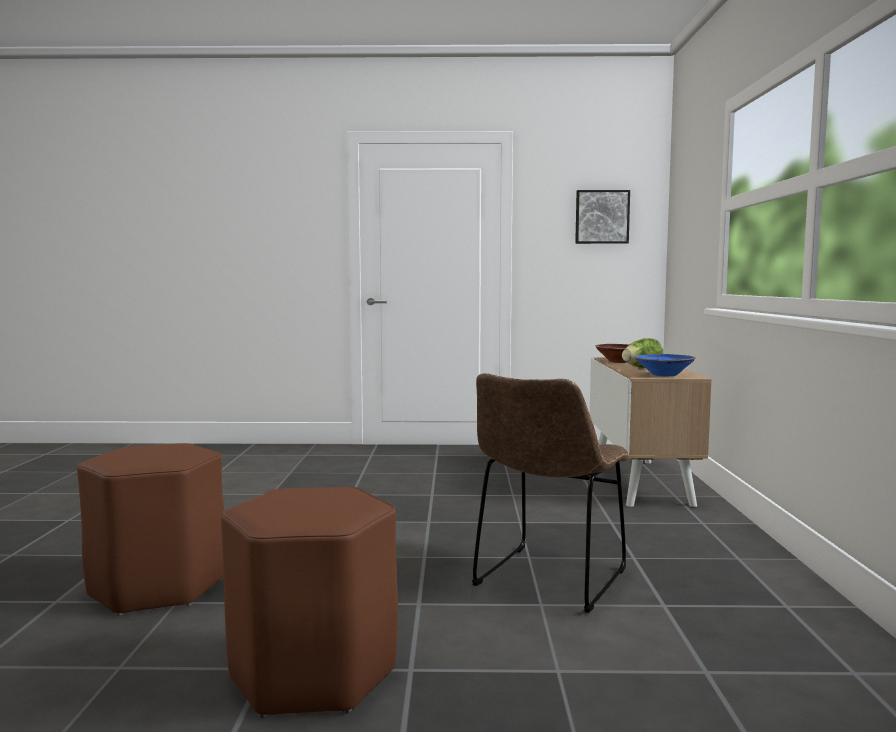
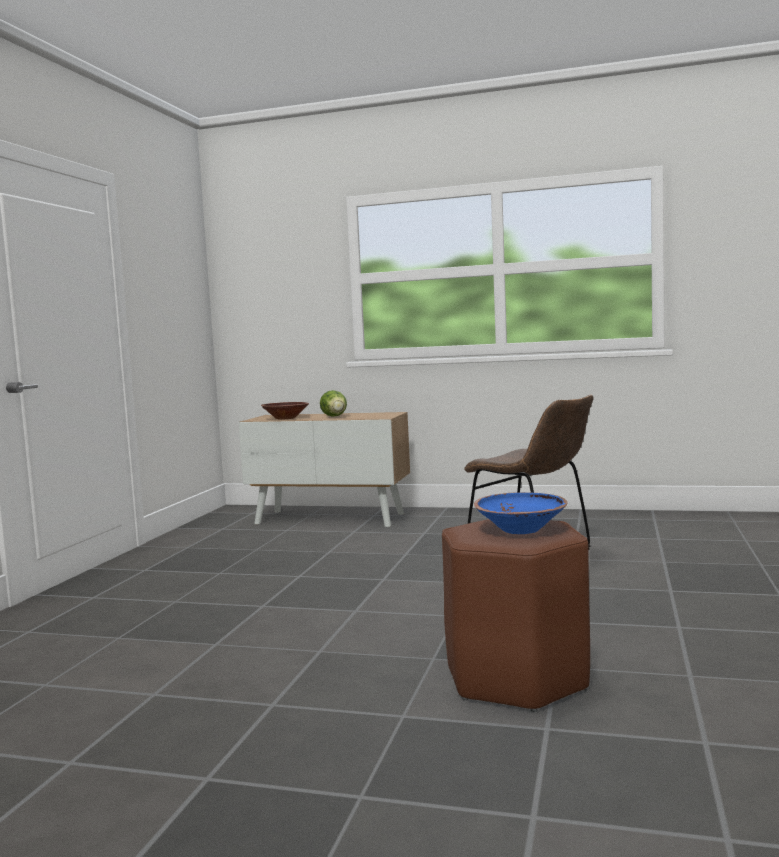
camera: 75 degrees left, 0 degrees up
(313, 673) = (682, 613): brown stool -> none
(601, 217) = (177, 281): picture -> none
(664, 375) = (380, 415): blue bowl -> blue bowl (521, 529)

